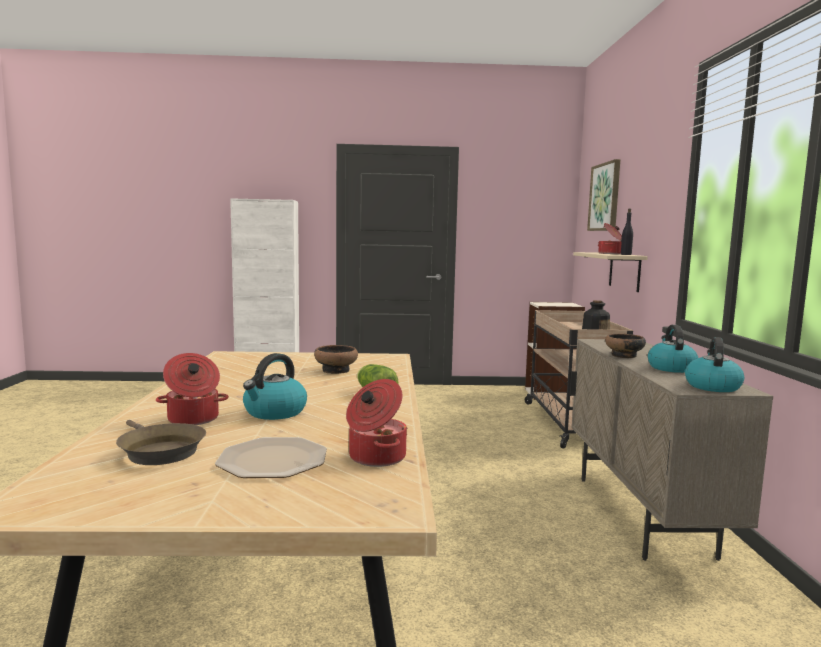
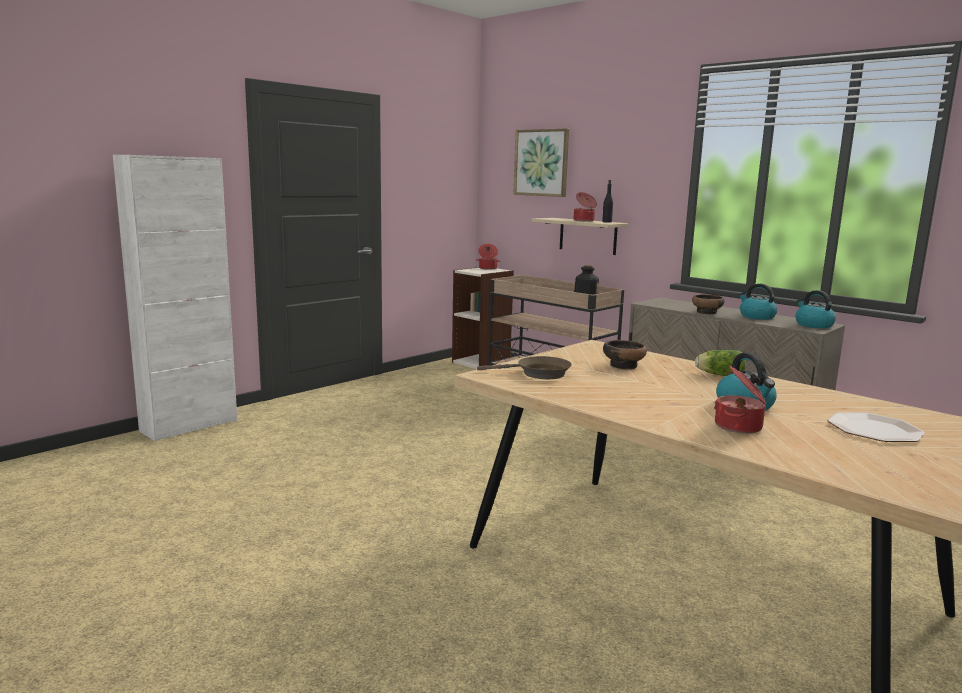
camera: 45 degrees left, 5 degrees up
(159, 451) = (824, 449): brown frying pan -> brown frying pan (538, 374)
(375, 457) = (888, 410): cooking pot -> cooking pot (487, 268)

